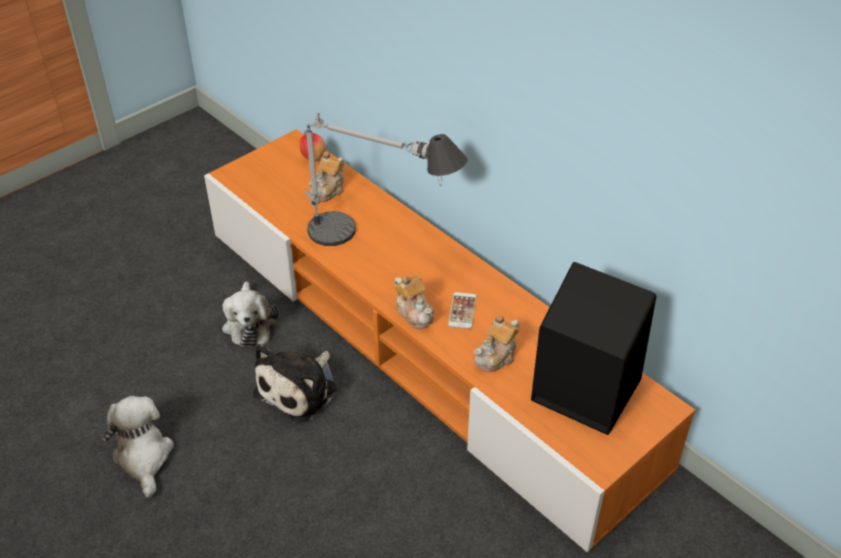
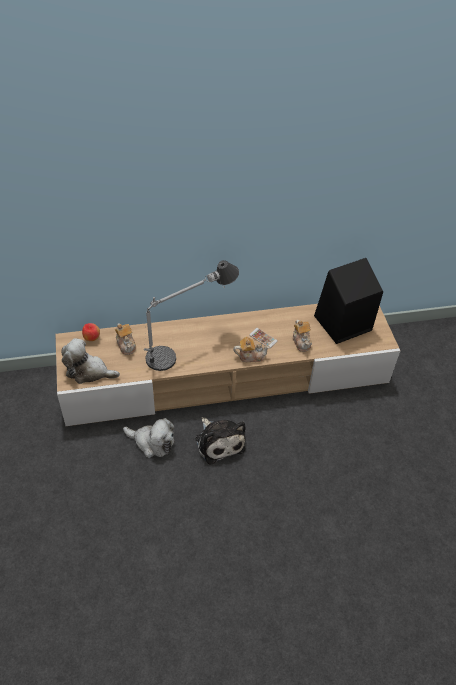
camera: 60 degrees left, 5 degrees up
(143, 457) = (215, 535): plush toy -> plush toy (88, 371)
(421, 344) = (227, 376): orange tv stand -> beige tv stand

